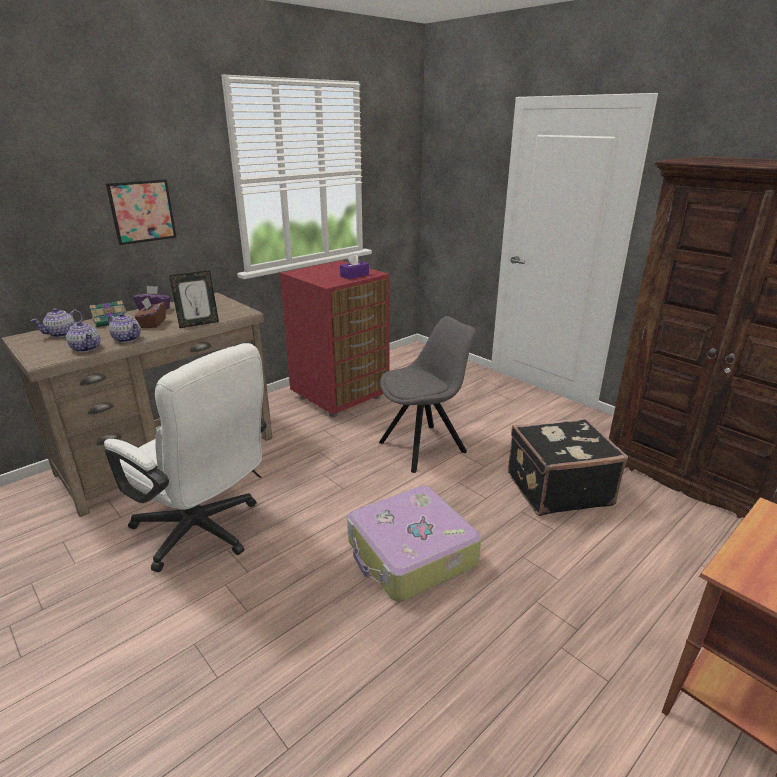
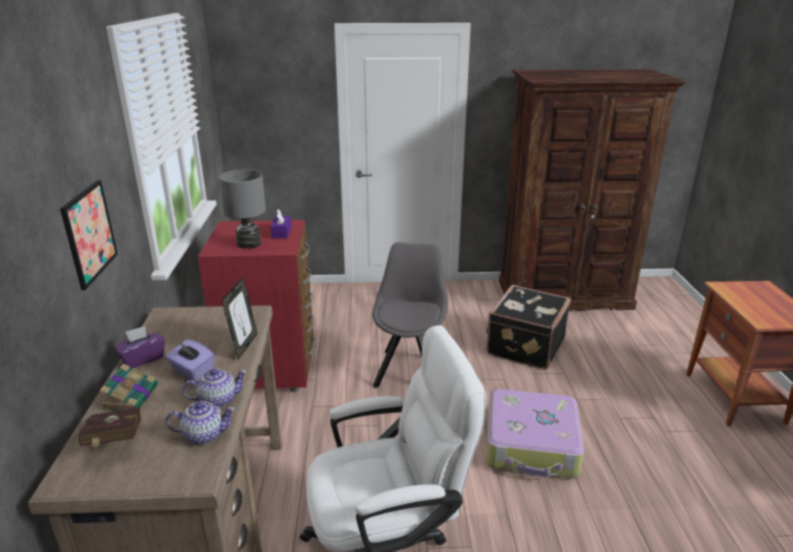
camera: 50 degrees left, 0 degrees up
(62, 334) = (114, 443): teapot -> red book
(152, 323) = (192, 372): brown tissue box -> purple tissue box
(320, 275) = (249, 244): none -> grey table lamp

